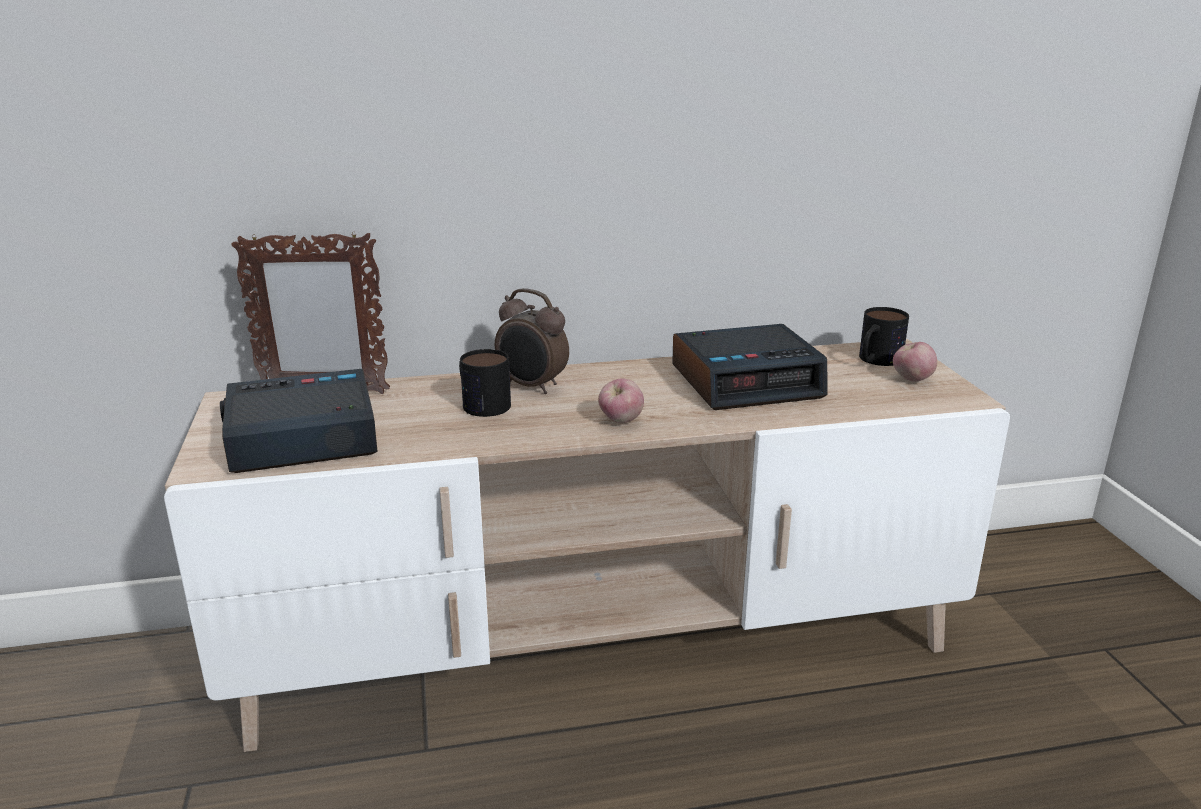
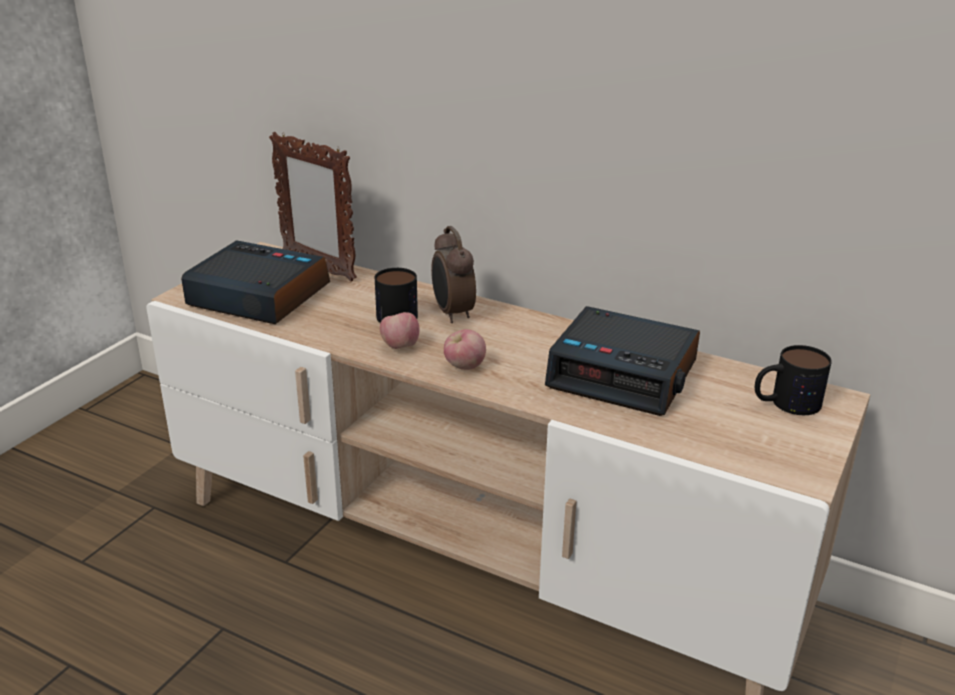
camera: 40 degrees right, 5 degrees up
(911, 379) = (784, 435): apple -> apple (400, 346)

